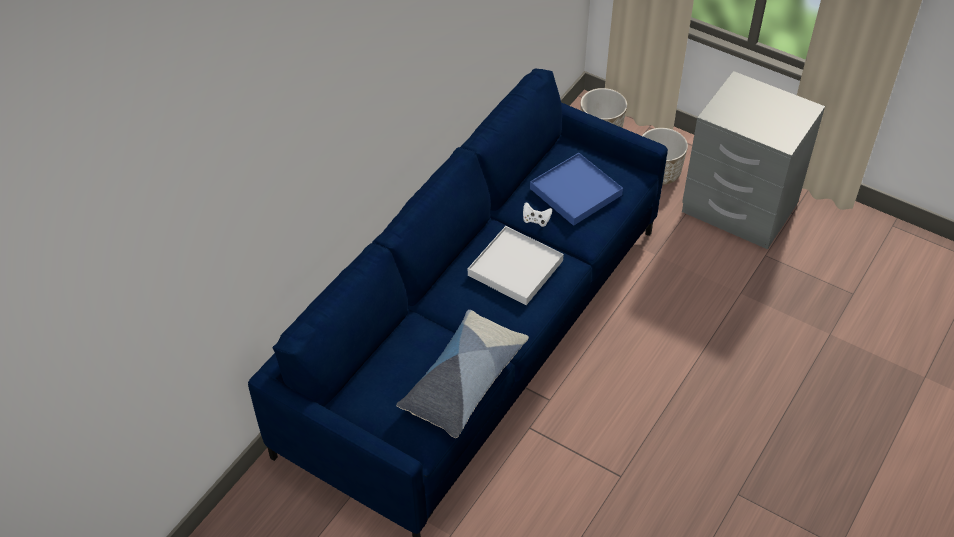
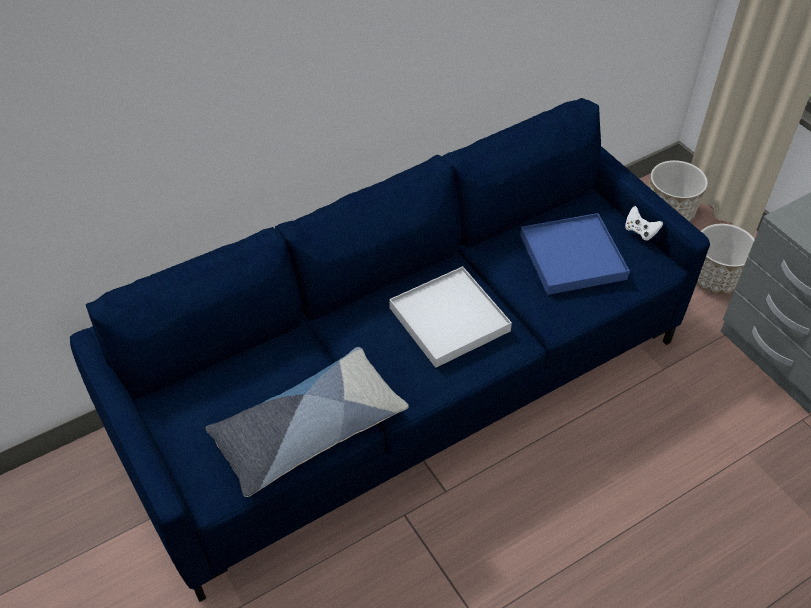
camera: 25 degrees right, 0 degrees up
(536, 220) = (506, 274): white game controller -> white game controller (640, 231)

